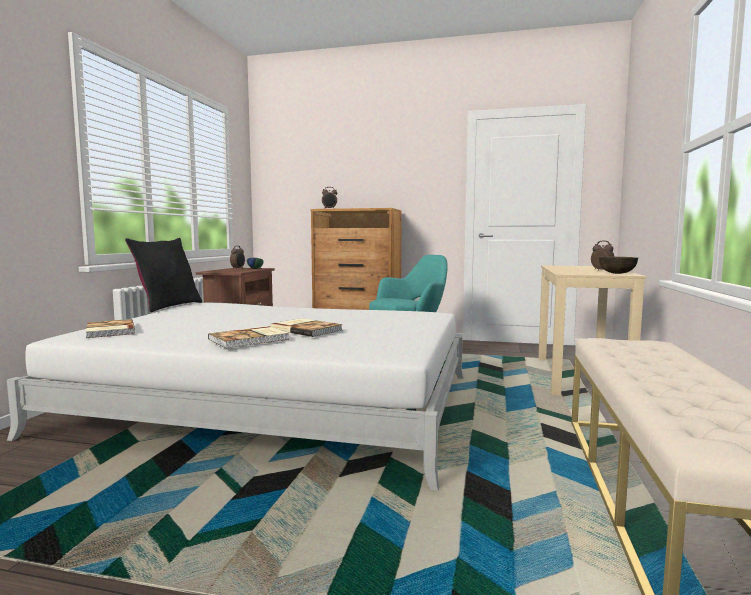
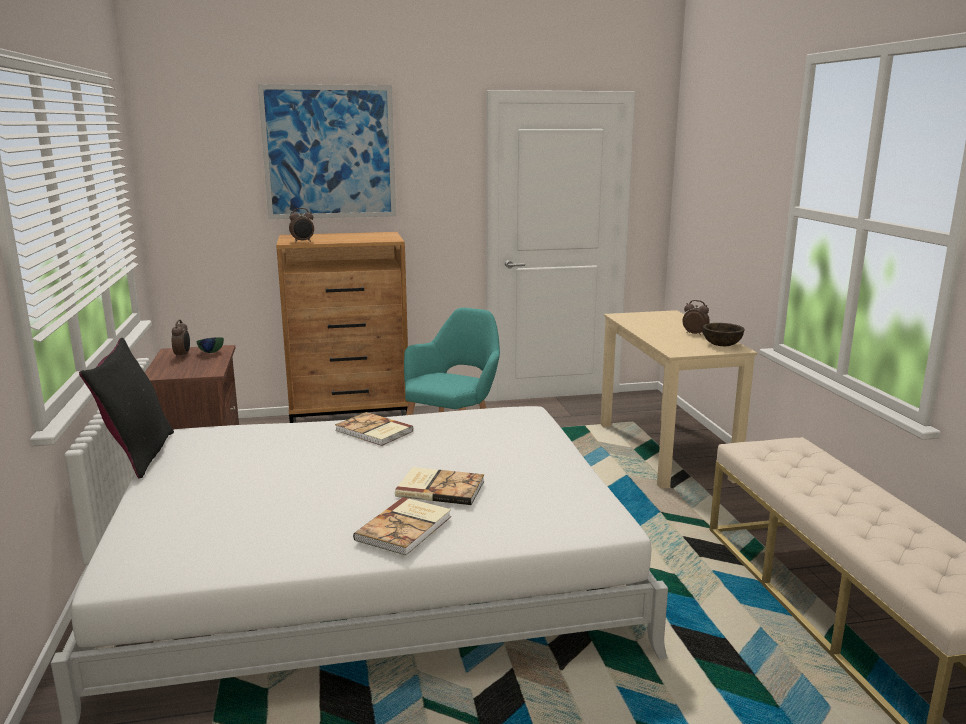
camera: 25 degrees left, 10 degrees up
(109, 331) = (161, 544): book -> book (373, 431)
(360, 158) = (329, 152): none -> picture

